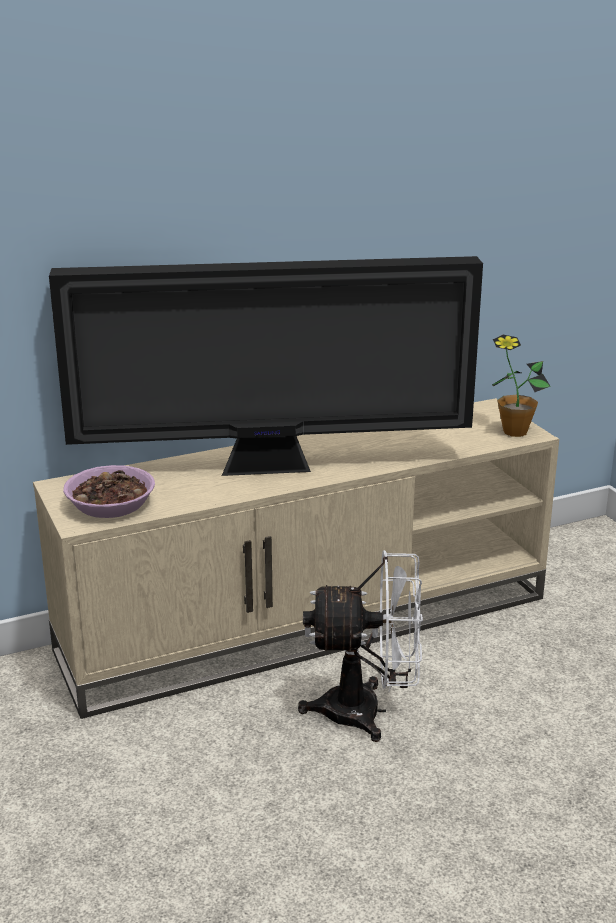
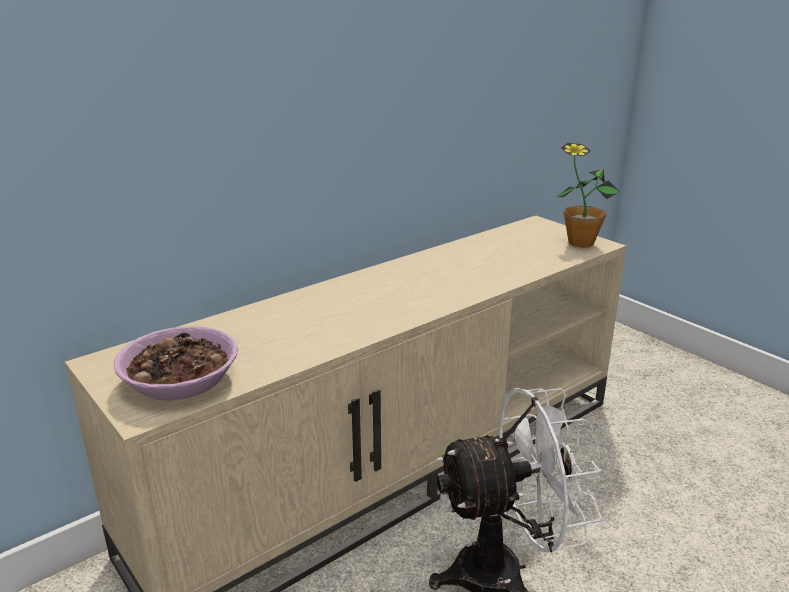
camera: 15 degrees left, 0 degrees up
(272, 468) = (359, 308): television -> none

